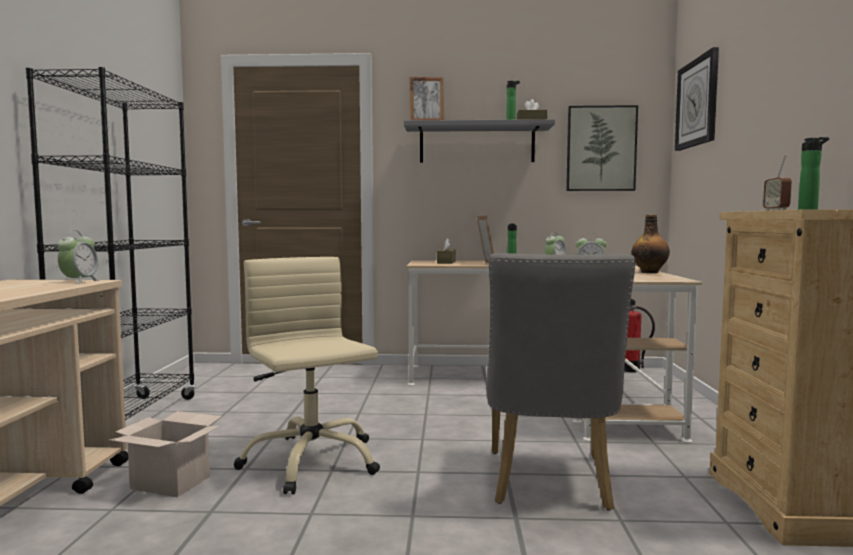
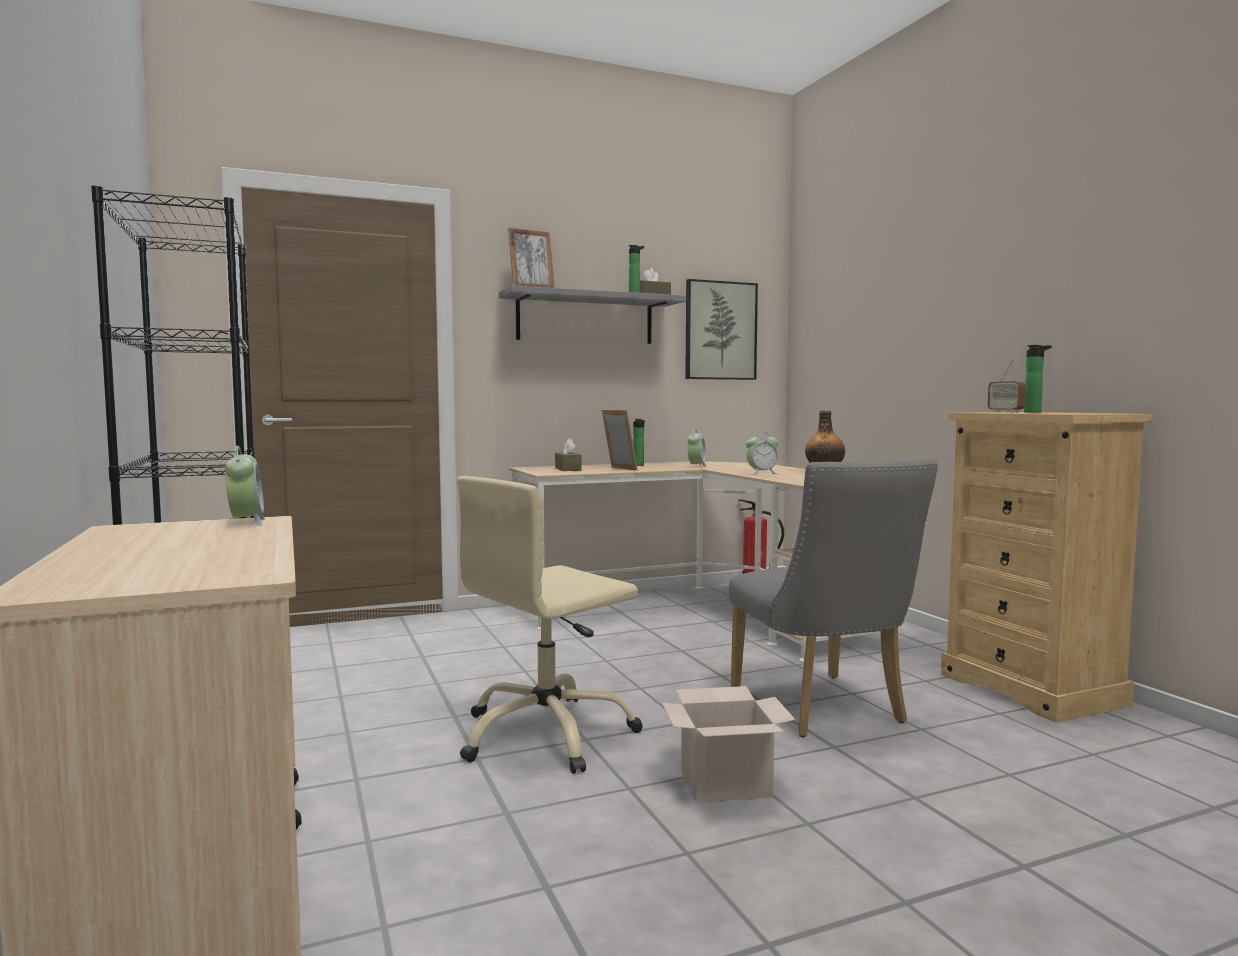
camera: 25 degrees left, 0 degrees up
(173, 482) = (404, 793): cardboard box -> cardboard box (727, 783)
(311, 461) = (547, 734): beige office chair -> beige office chair turned 75 degrees counterclockwise
(697, 103) = (830, 287): wall clock -> none

